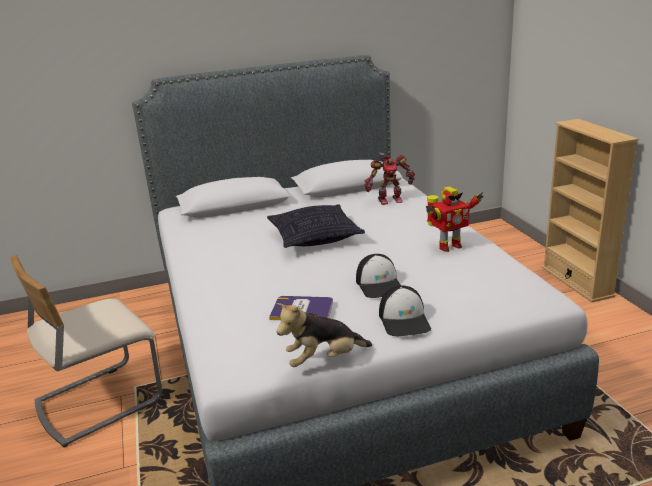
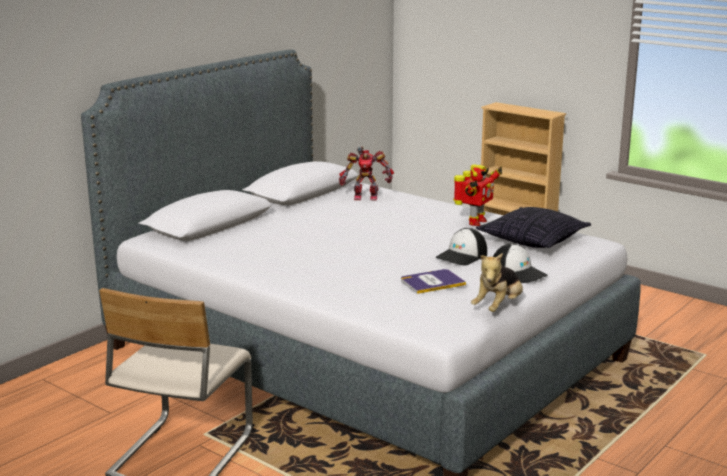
camera: 35 degrees left, 5 degrees down
(315, 238) = (347, 235): pillow -> pillow (533, 241)
(379, 284) = (462, 256): cap -> cap turned 90 degrees clockwise
(389, 200) = (365, 197): toy robot -> toy robot turned 45 degrees clockwise

